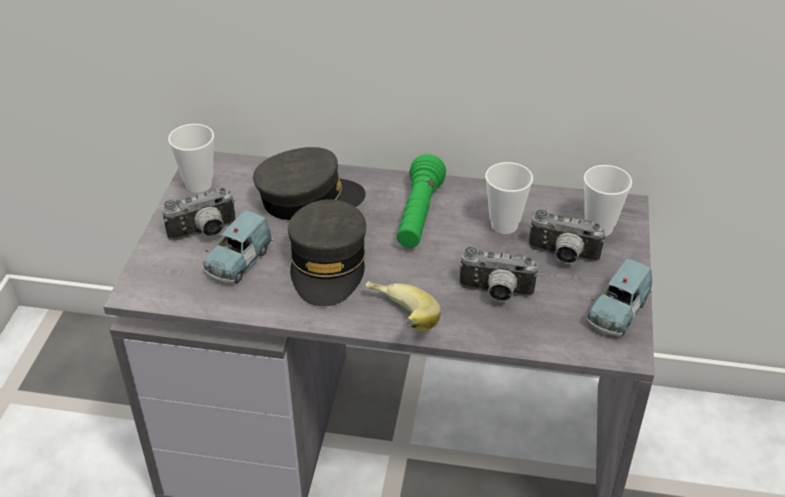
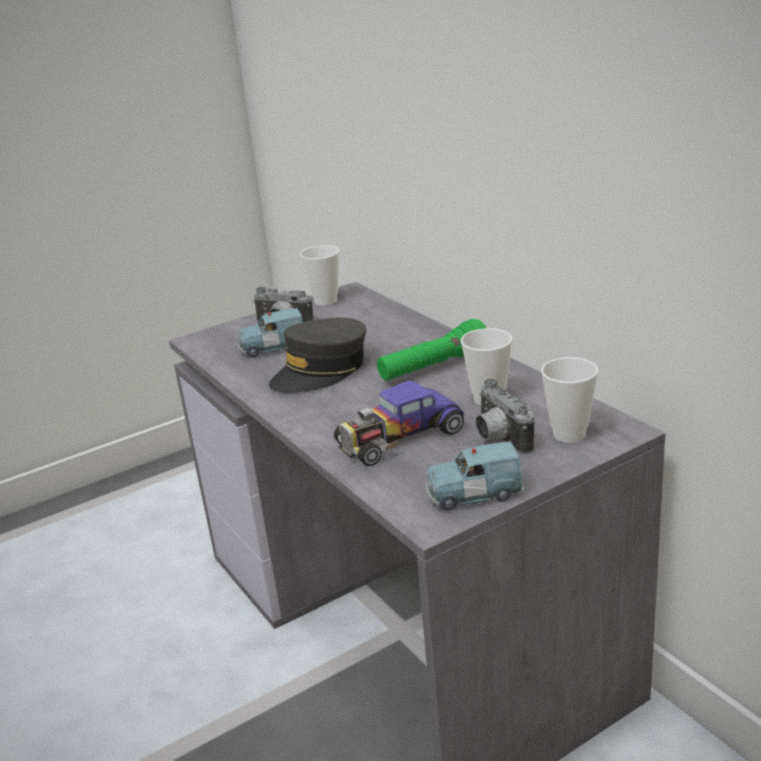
camera: 50 degrees right, 15 degrees down
(309, 199) = (376, 332): grey cap -> none
(398, 323) = (301, 421): banana -> none
(495, 294) = (399, 437): camera -> toy car

